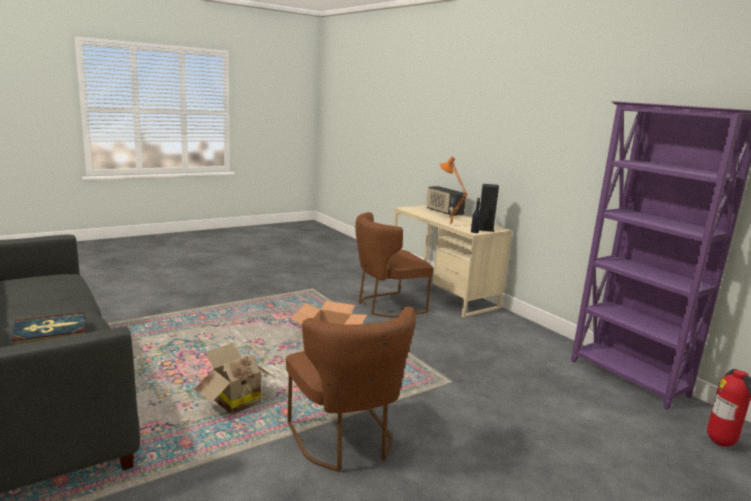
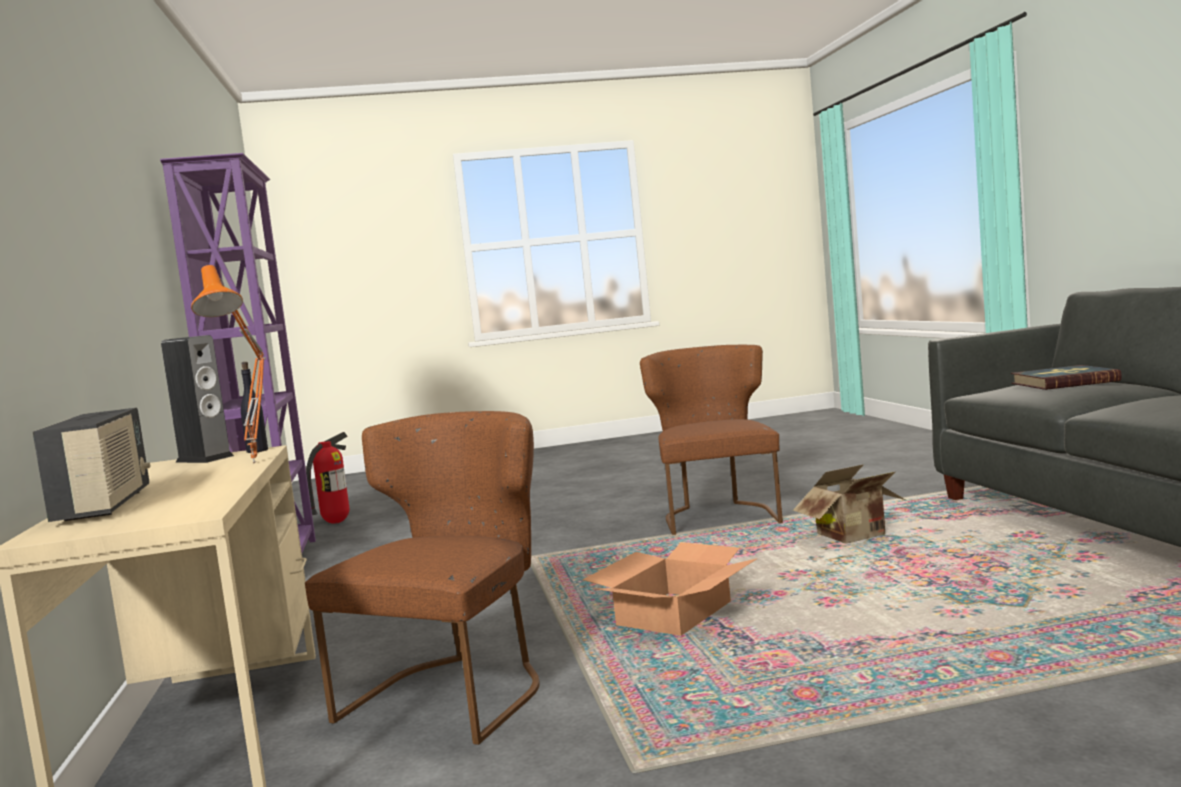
camera: 155 degrees left, 10 degrees down
(386, 306) = (456, 691): brown chair -> brown chair turned 60 degrees counterclockwise

